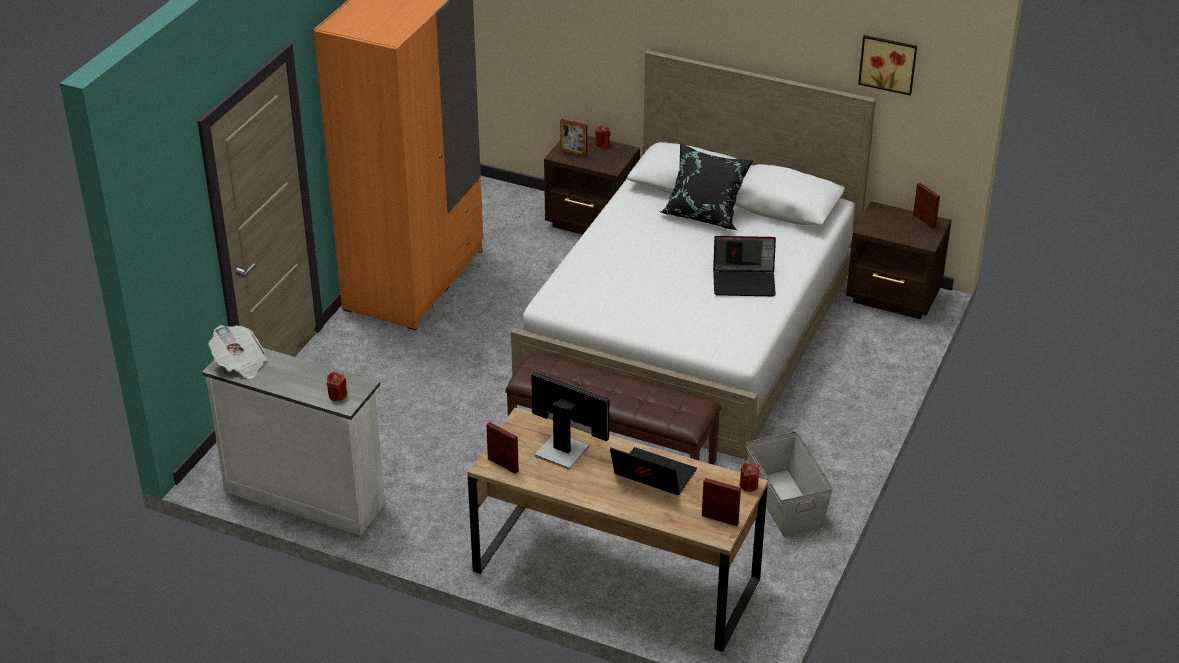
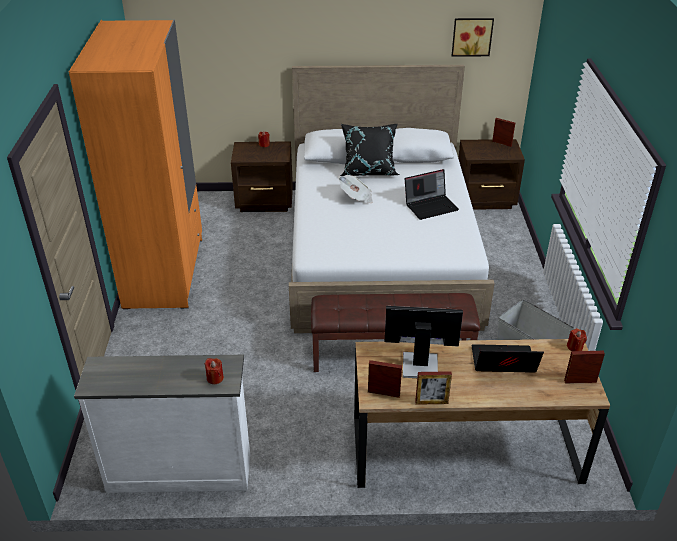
camera: 25 degrees left, 0 degrees up
(240, 363) = (106, 377): newspaper -> newspaper (356, 197)
(573, 153) = (249, 154): picture frame -> picture frame (431, 402)

